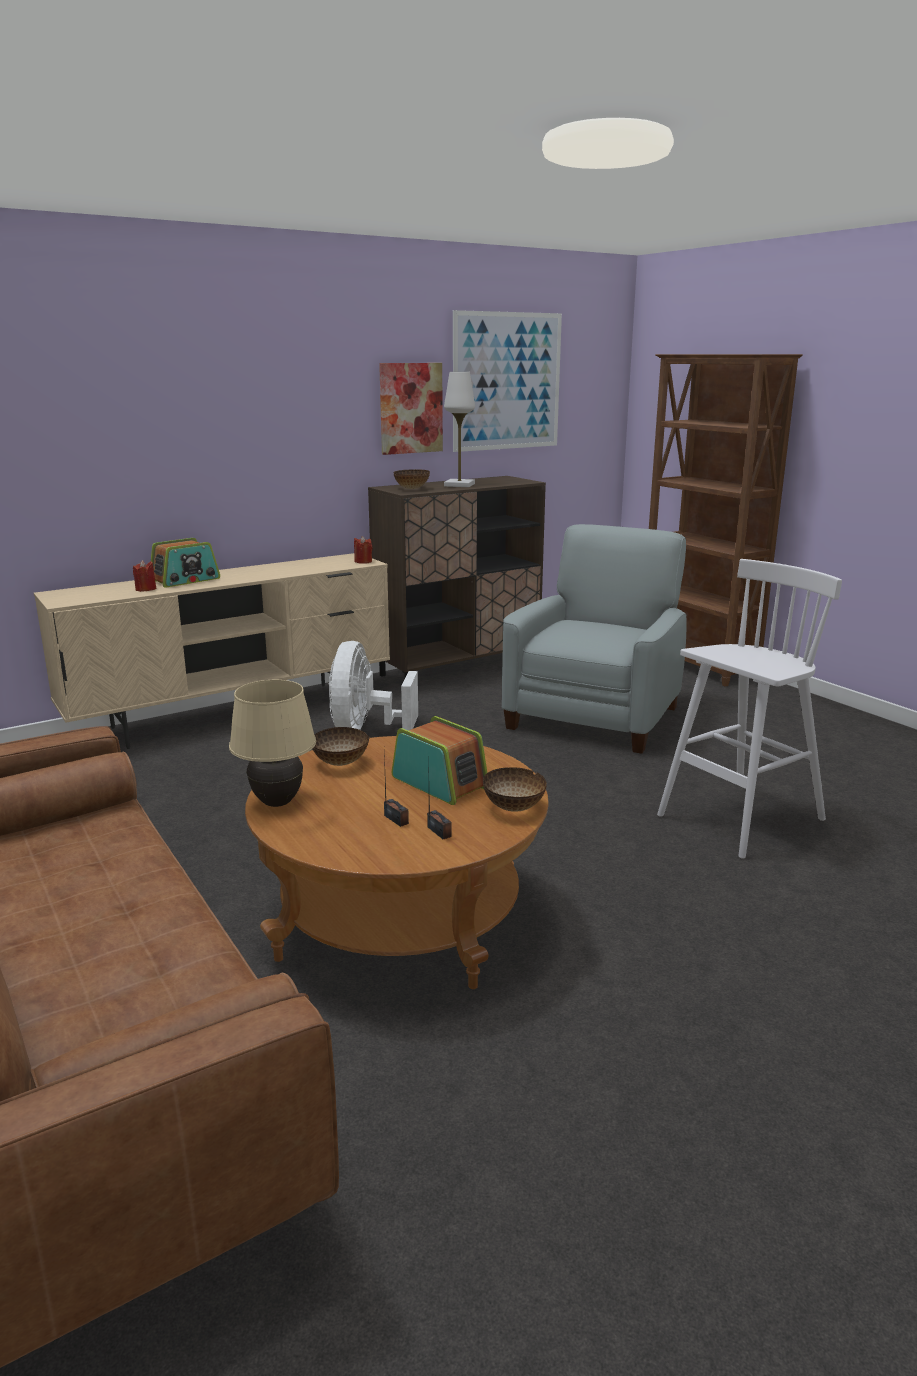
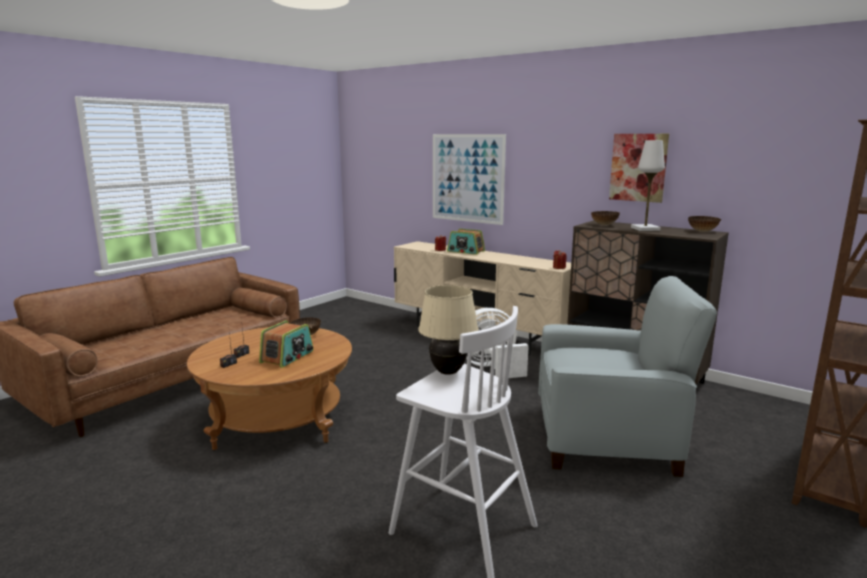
camera: 70 degrees right, 5 degrees down
(277, 802) = (257, 332): beige table lamp -> beige table lamp (448, 372)
(507, 381) = (741, 150): picture -> picture (467, 178)
(514, 808) = (258, 376): bowl -> bowl (702, 231)

